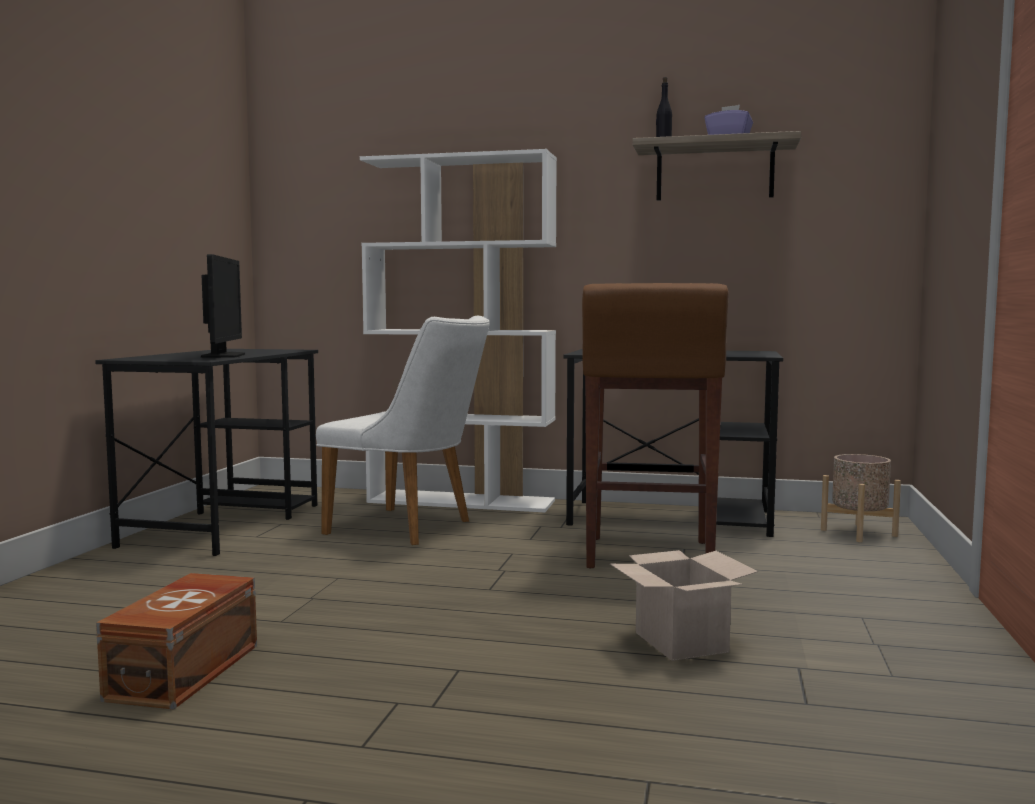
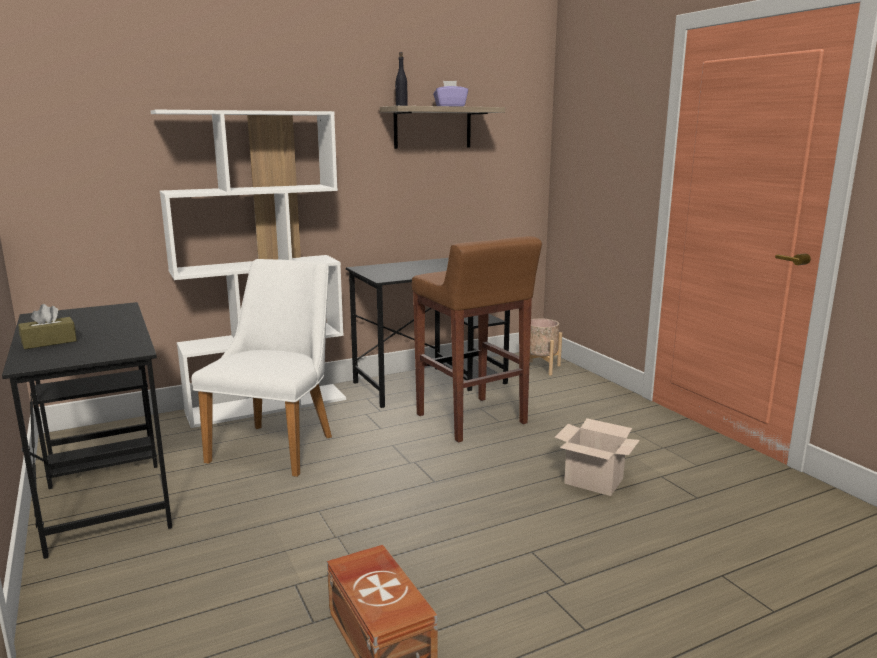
camera: 40 degrees left, 10 degrees up
(179, 354) = (49, 342): none -> brown tissue box
(223, 356) = (110, 336): monitor -> none
(411, 528) = (279, 444): white chair -> white chair turned 60 degrees counterclockwise

